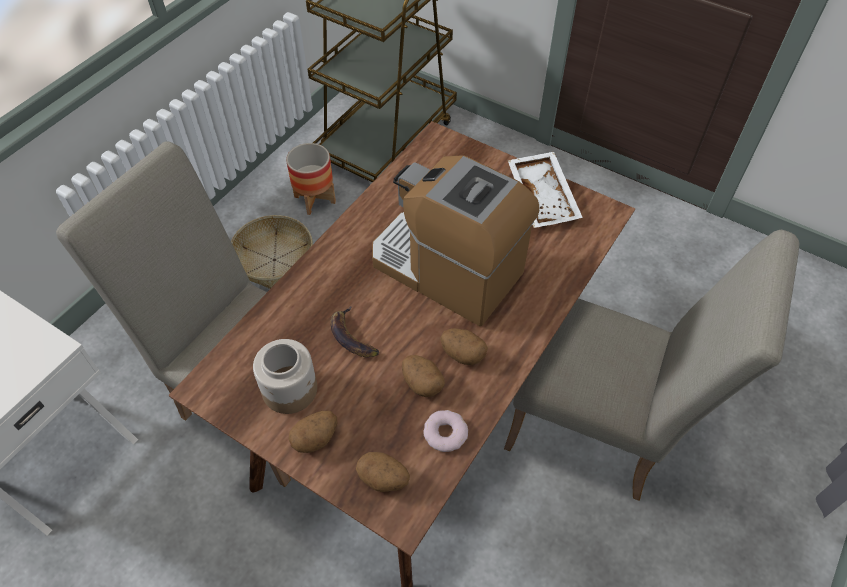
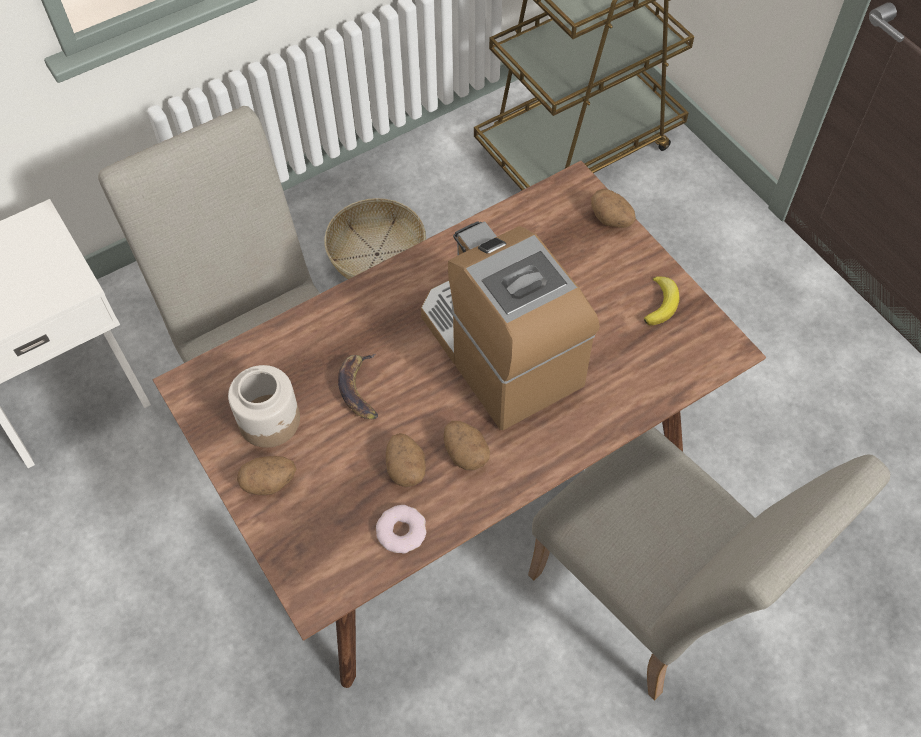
camera: 25 degrees right, 5 degrees up
(315, 199) = (456, 195): planter -> none
(384, 479) = (315, 552): potato -> potato (611, 219)
(544, 197) = (661, 303): white tray -> banana

